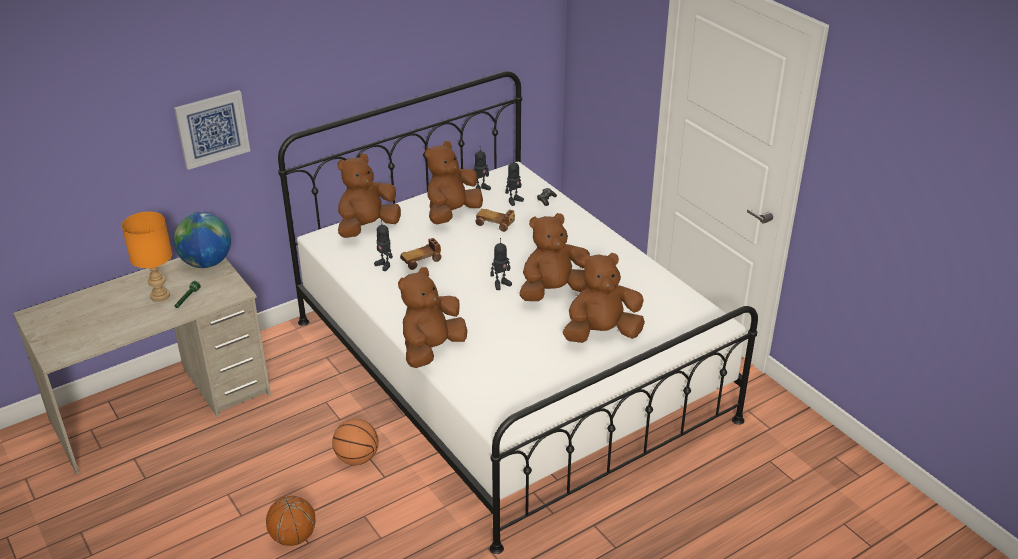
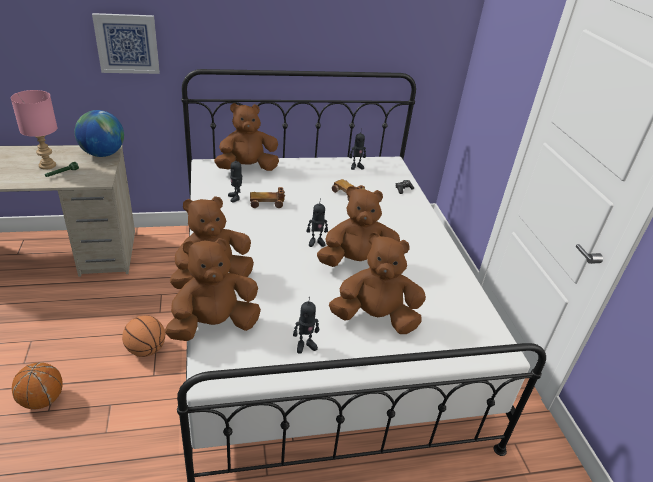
camera: 20 degrees right, 0 degrees up
(159, 295) = (47, 165): orange table lamp -> pink table lamp
(452, 213) = (319, 177): brown plush toy -> brown plush toy (214, 325)
(514, 200) = (376, 182): toy robot -> toy robot (305, 345)

